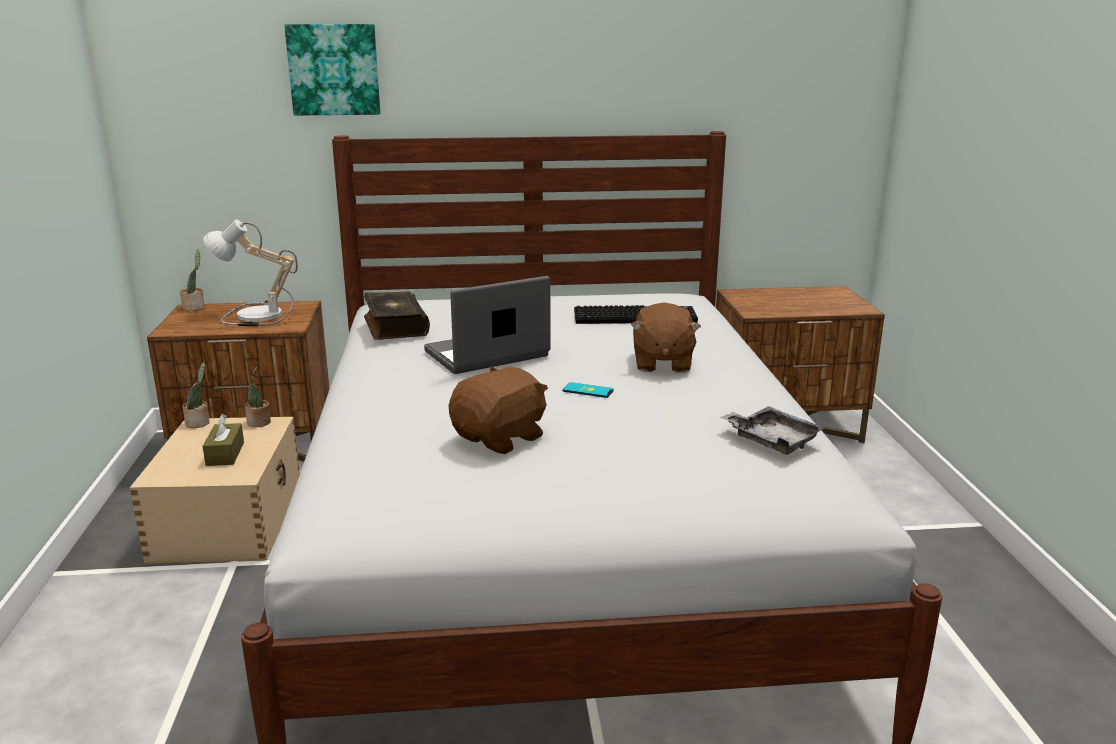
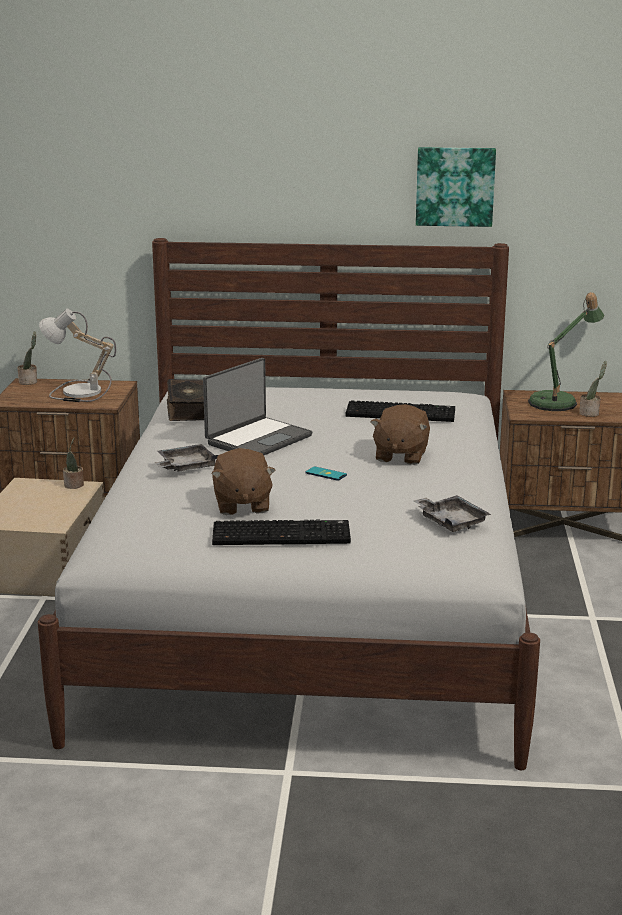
camera: 10 degrees right, 0 degrees up
(199, 423) = (25, 482): potted plant -> potted plant (590, 413)
(225, 454) = (43, 508): brown tissue box -> none
(334, 69) = (157, 181): picture -> picture (455, 186)
(411, 393) = (185, 467): none -> grey tray
(487, 355) = (257, 439): laptop -> laptop turned 150 degrees clockwise
(501, 438) = (241, 505): brown plush toy -> brown plush toy turned 120 degrees clockwise
(571, 475) = (282, 534): none -> keyboard
(780, 298) = (558, 401): none -> table lamp

